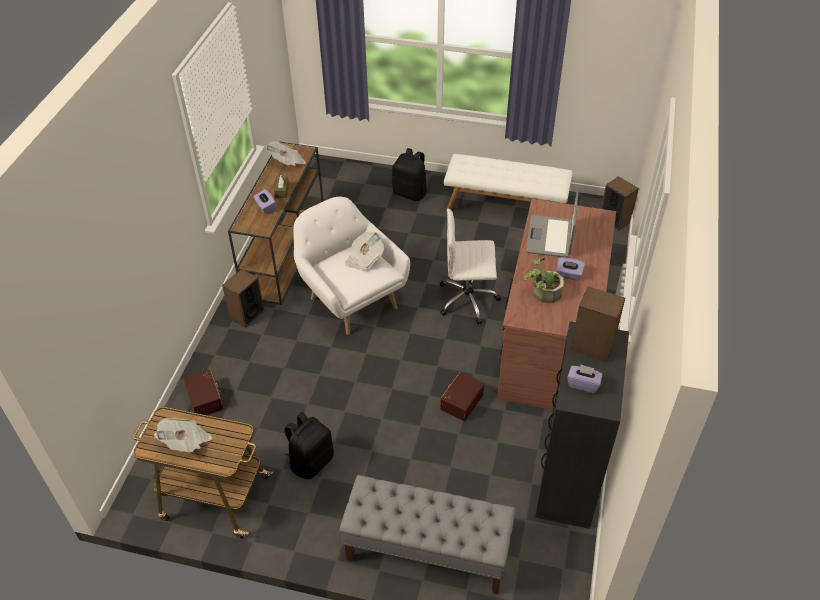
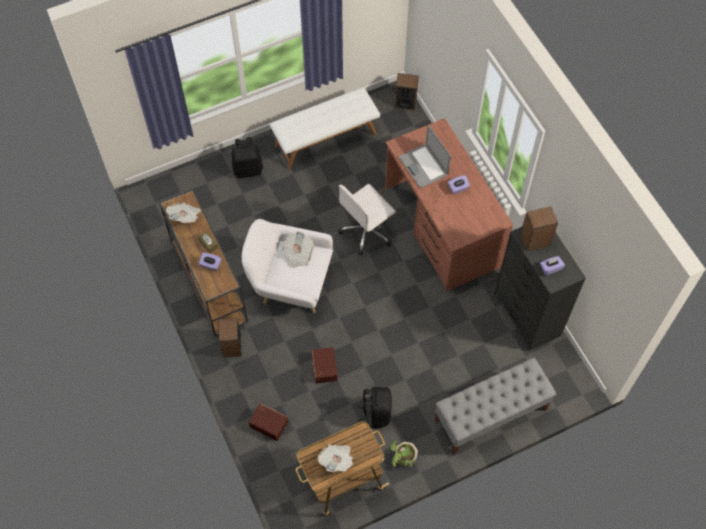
camera: 40 degrees left, 15 degrees up
(460, 401) = (426, 308): brown storage box -> brown storage box (323, 368)
(542, 293) = (454, 212): potted plant -> potted plant (403, 458)

